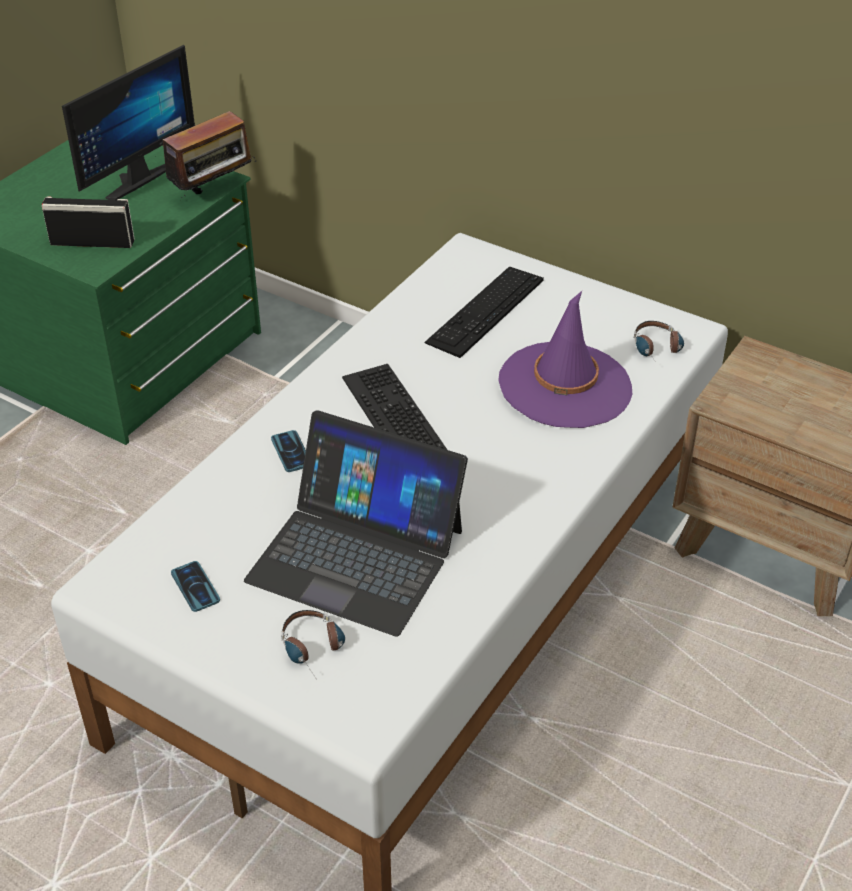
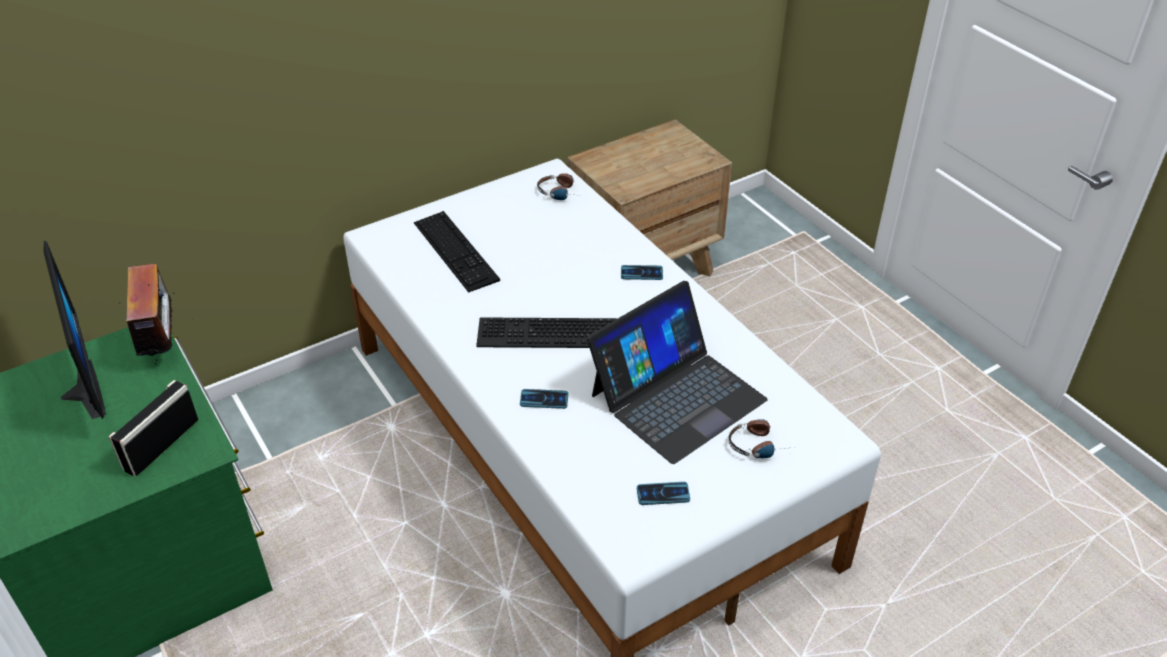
camera: 65 degrees left, 0 degrees up
(557, 461) = (641, 273): none -> phone
(565, 386) = (568, 243): purple hat -> none

